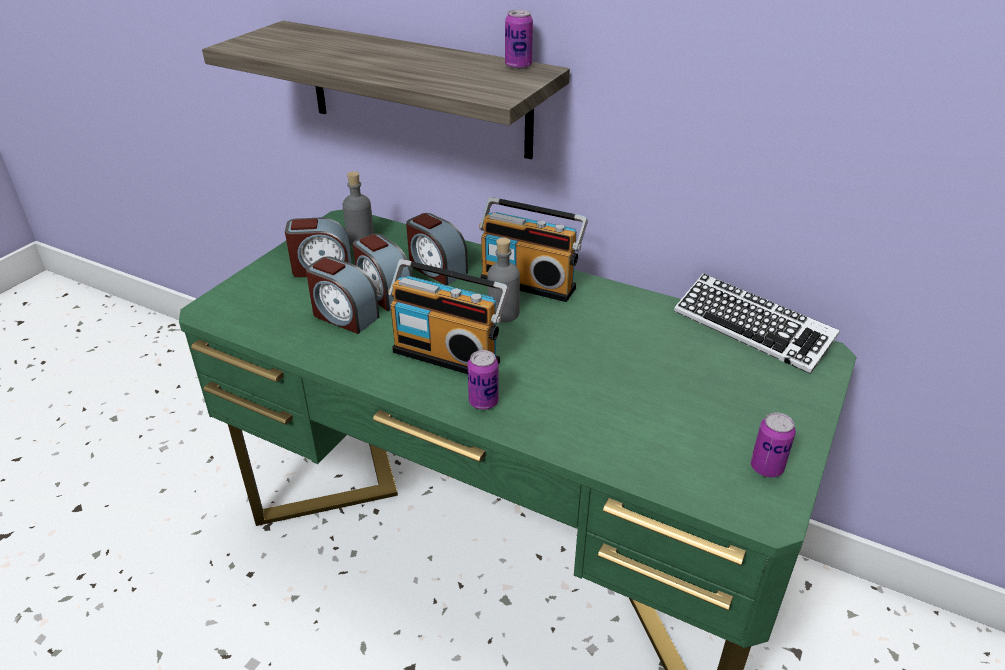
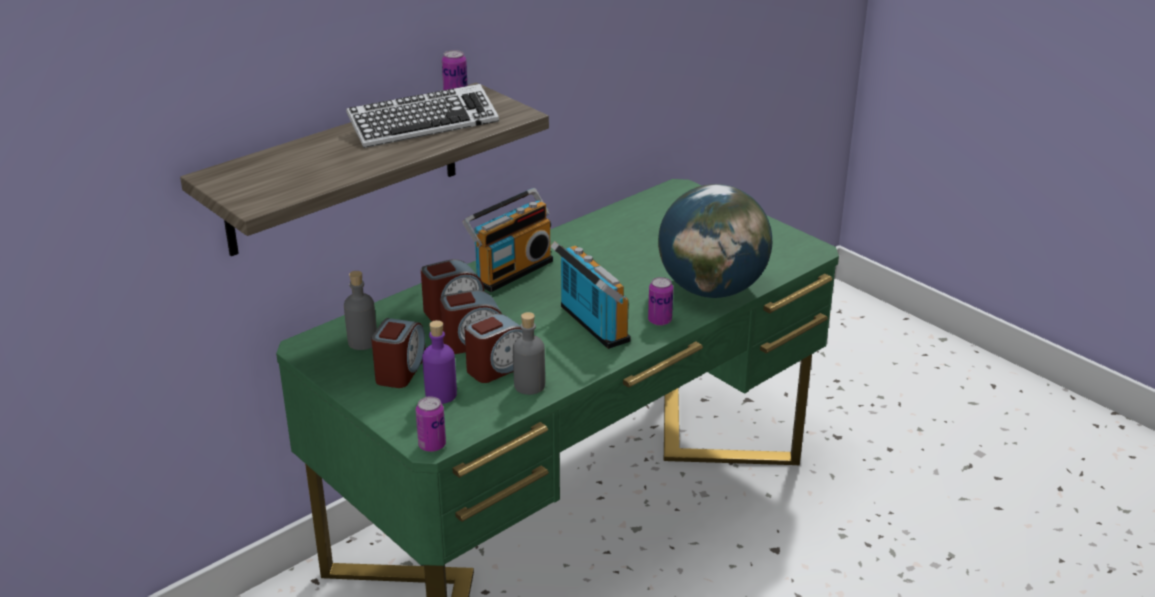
camera: 70 degrees left, 5 degrees down
(287, 297) = (441, 395): none -> purple bottle
(448, 354) = (590, 325): radio -> radio turned 75 degrees counterclockwise
(503, 313) = (549, 291): grey bottle -> grey bottle (529, 386)
(583, 430) = (711, 289): none -> globe
(751, 329) = (638, 202): keyboard -> keyboard (423, 125)
(766, 468) = (776, 239): can -> can (432, 445)

